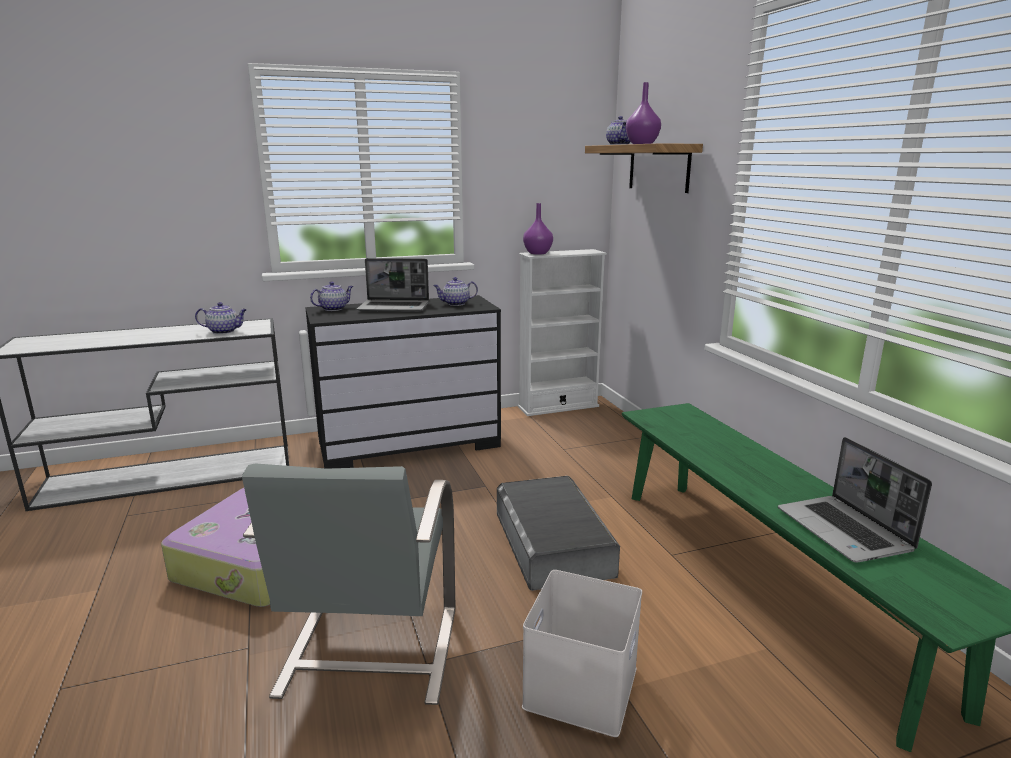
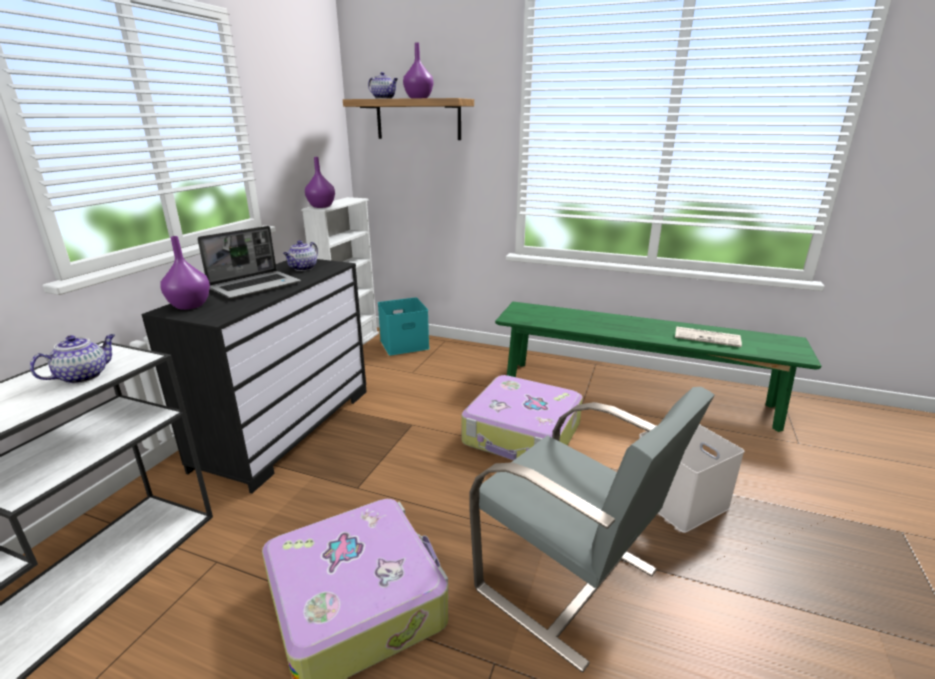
camera: 50 degrees left, 5 degrees up
(334, 309) = (189, 305): teapot -> purple vase
(553, 543) = (522, 435): grey storage box -> suitcase
(605, 424) = (405, 344): none -> turquoise storage box
(845, 531) = (708, 337): laptop -> newspaper

